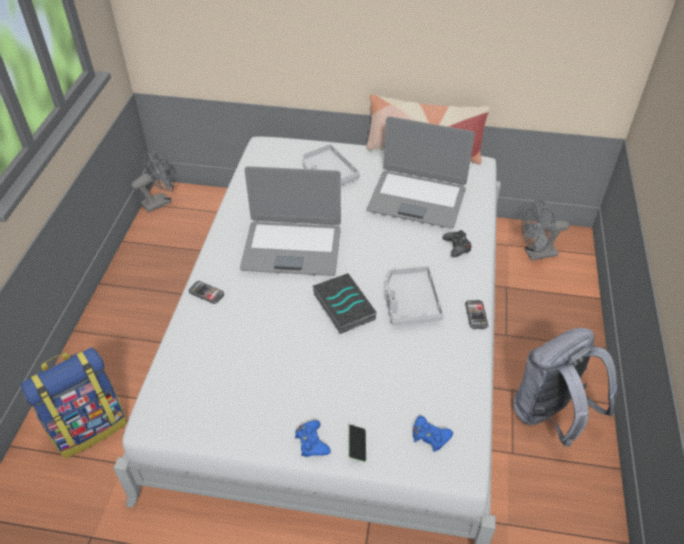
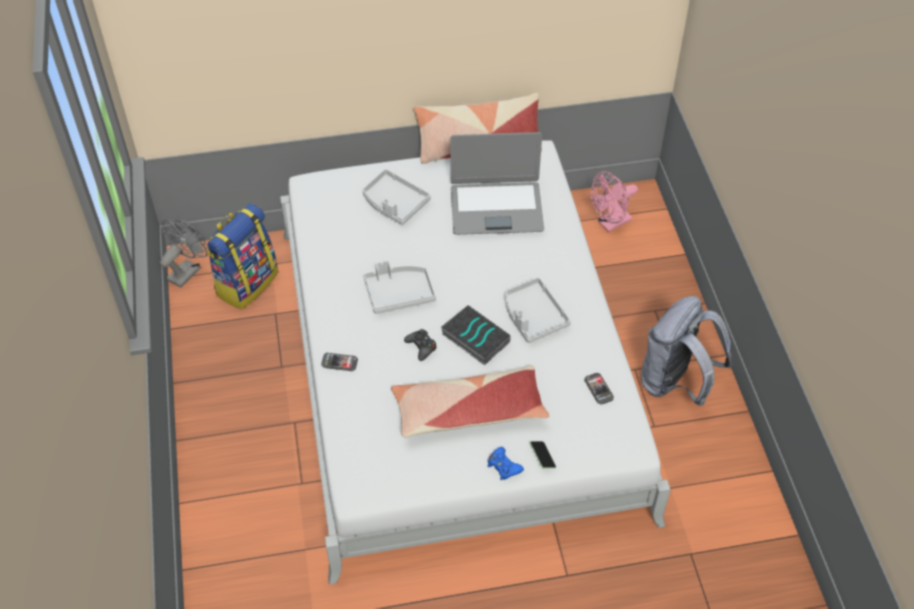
camera: 20 degrees left, 5 degrees up
(89, 426) = (250, 527): backpack -> backpack (246, 283)
(292, 248) = (399, 294): laptop -> grey tray
(303, 374) = (468, 411): none -> pillow
(430, 436) = (598, 430): blue game controller -> none
(457, 247) = (553, 248): black game controller -> black game controller (421, 347)
(476, 315) = (595, 312): phone -> phone (598, 389)
(536, 254) = (610, 223): grey fan -> pink fan

